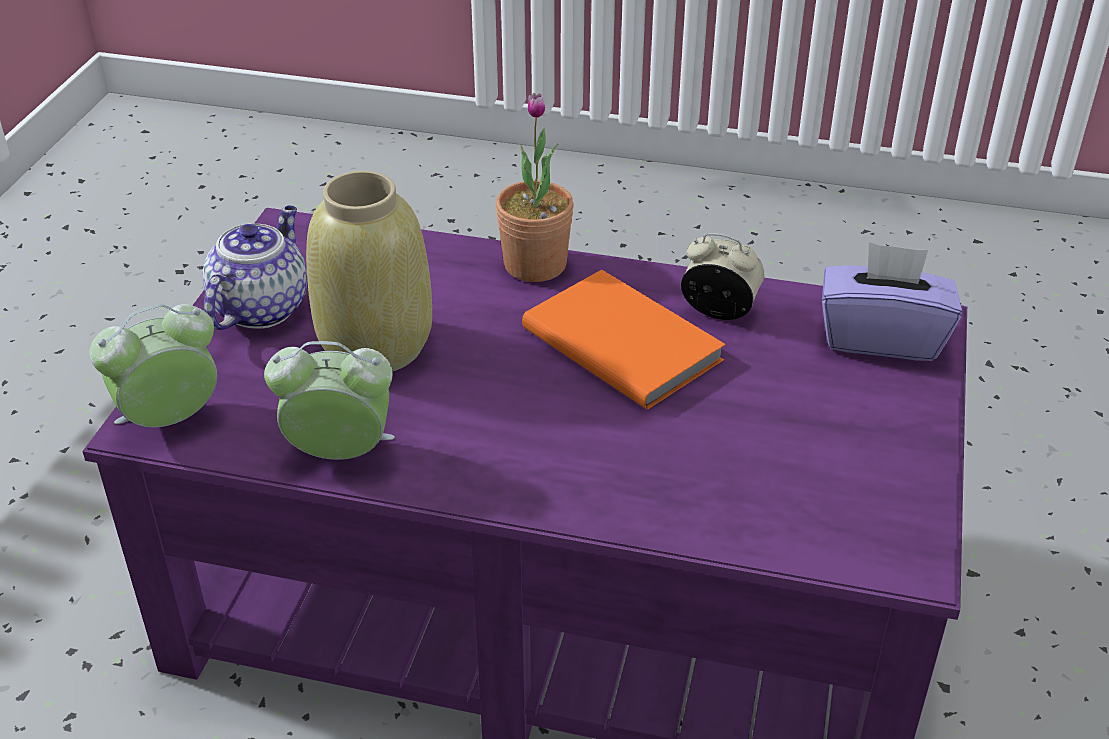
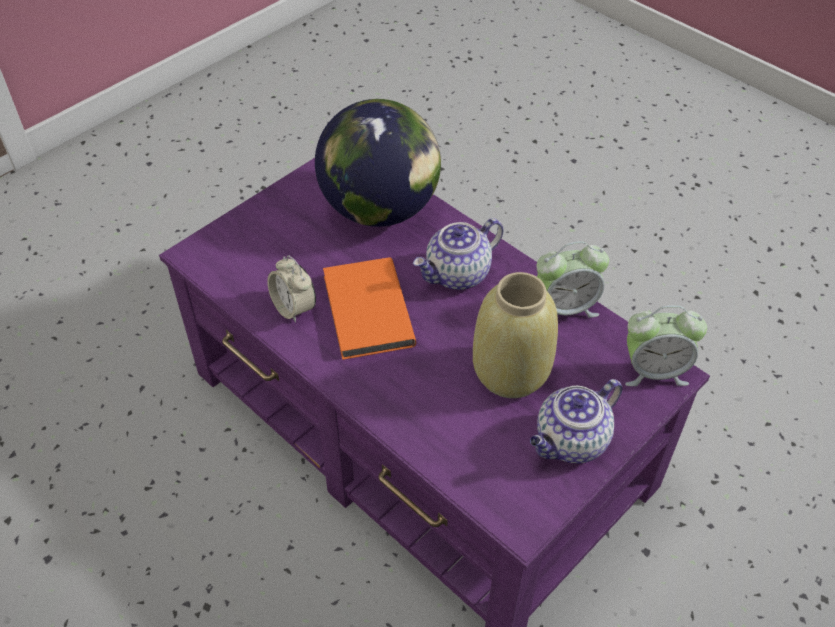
camera: 150 degrees left, 10 degrees up
(340, 454) = (565, 308): alarm clock -> alarm clock turned 45 degrees counterclockwise
(535, 265) = (369, 396): potted plant -> none
(536, 437) = (458, 275): none -> teapot
(747, 487) = (380, 209): none -> globe
(881, 337) = (228, 253): purple tissue box -> none

